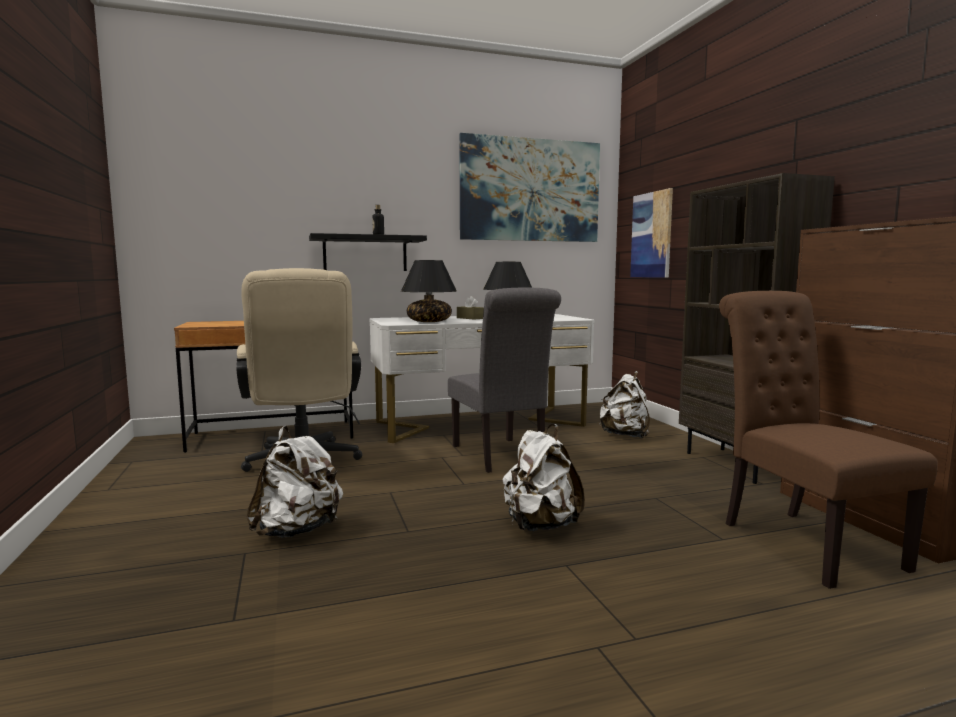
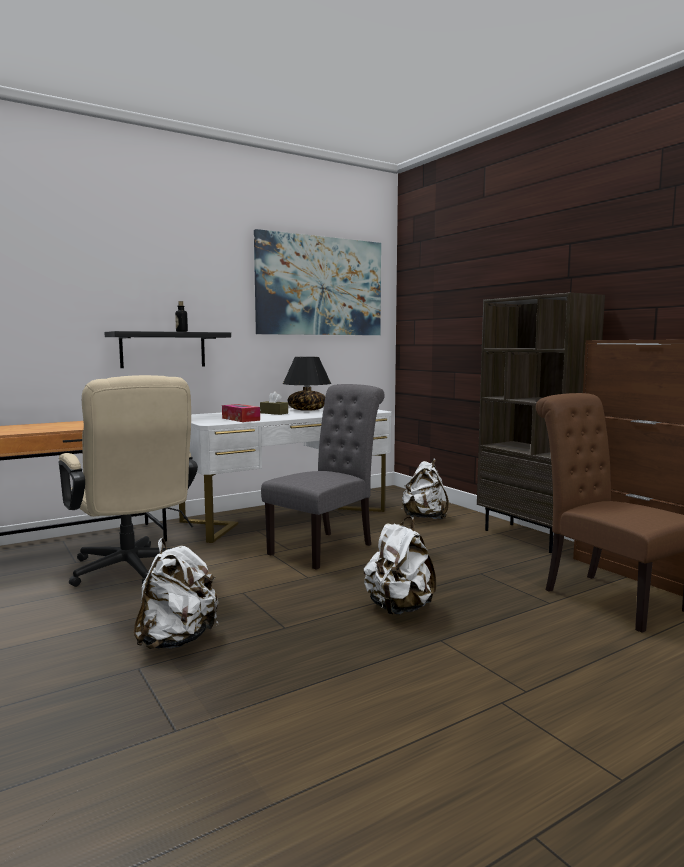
camera: 15 degrees left, 0 degrees up
(428, 321) = (241, 419): black table lamp -> tissue box
(501, 457) = (326, 548): grey chair -> grey chair turned 105 degrees counterclockwise
(651, 235) = (434, 331): picture -> none

